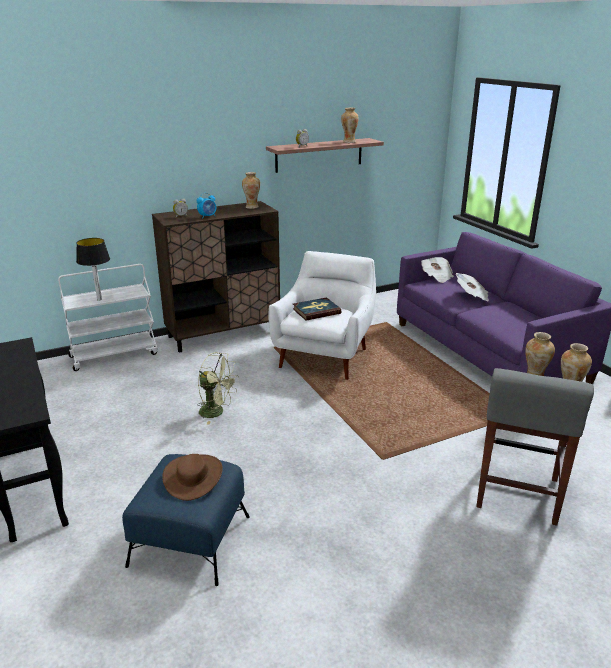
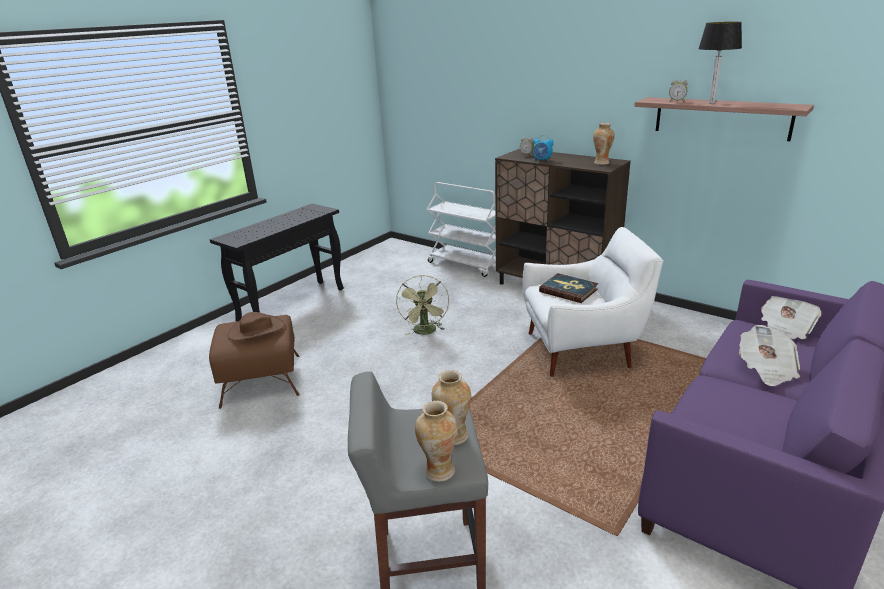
camera: 65 degrees right, 0 degrees up
(99, 299) = (455, 211): table lamp -> table lamp (712, 103)
(191, 540) = (262, 380): blue ottoman -> brown ottoman
(349, 142) = (756, 105): vase -> none

